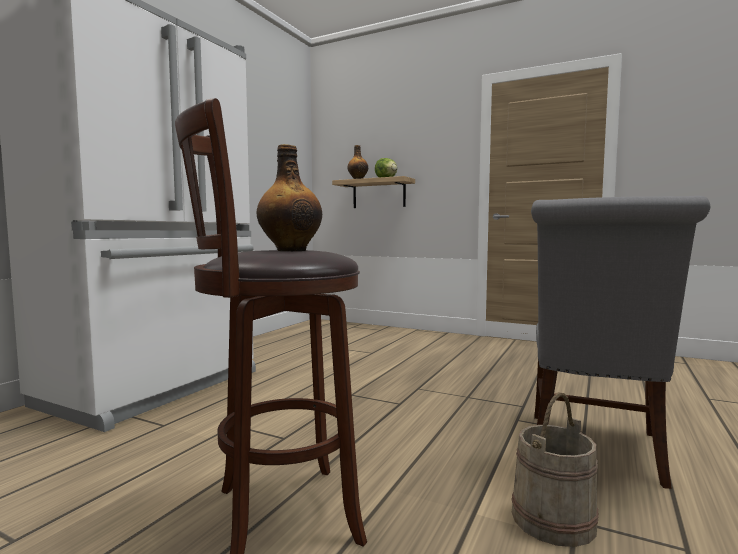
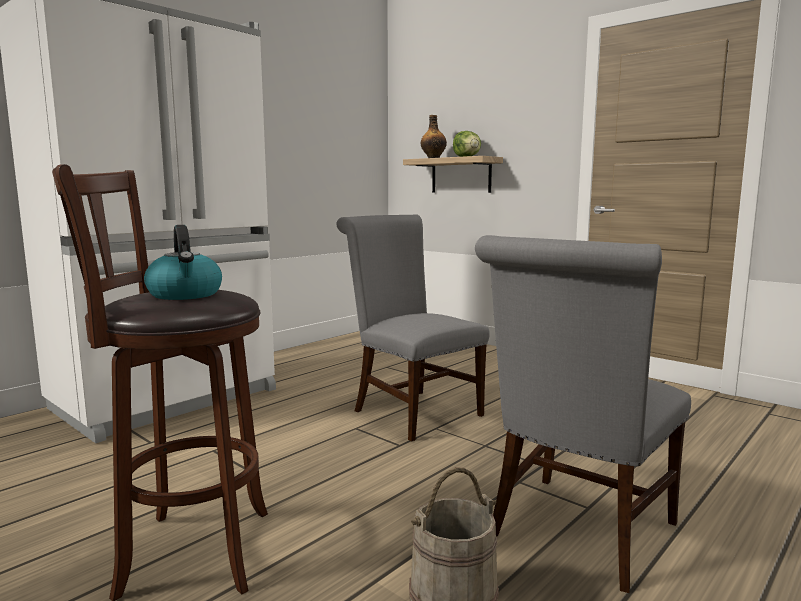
camera: 15 degrees right, 5 degrees up
(290, 250) = (185, 295): bottle -> kettle
(387, 378) = (411, 411): none -> grey chair

